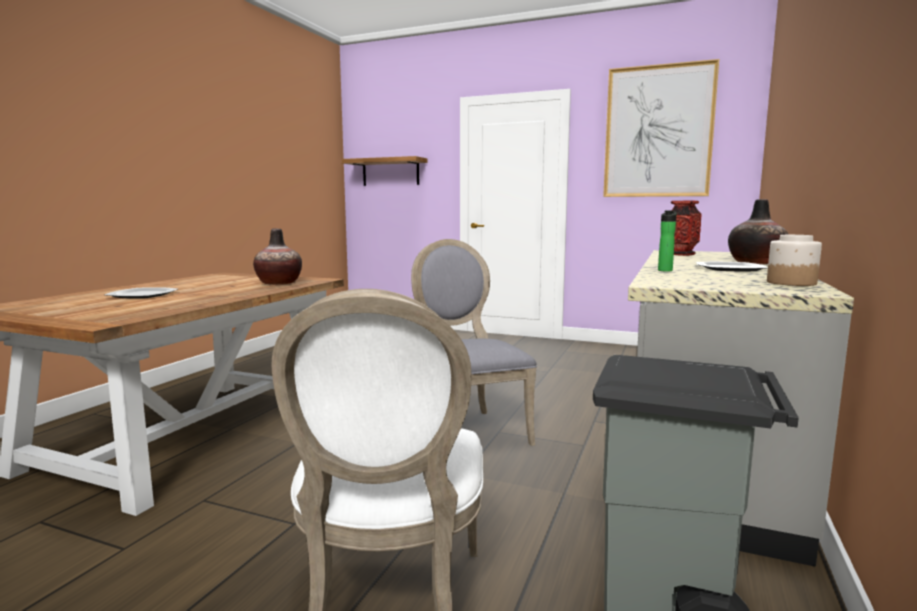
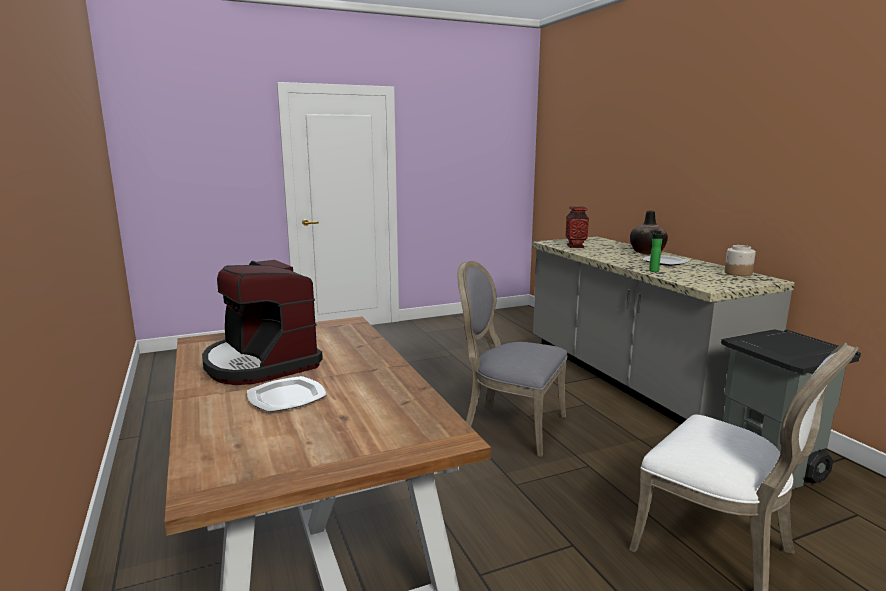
camera: 45 degrees left, 5 degrees up
(200, 284) = (261, 363): none -> coffee machine
(279, 283) = (336, 338): vase -> none
(390, 172) = (188, 164): shelf -> none
(658, 132) = (467, 132): picture -> none

